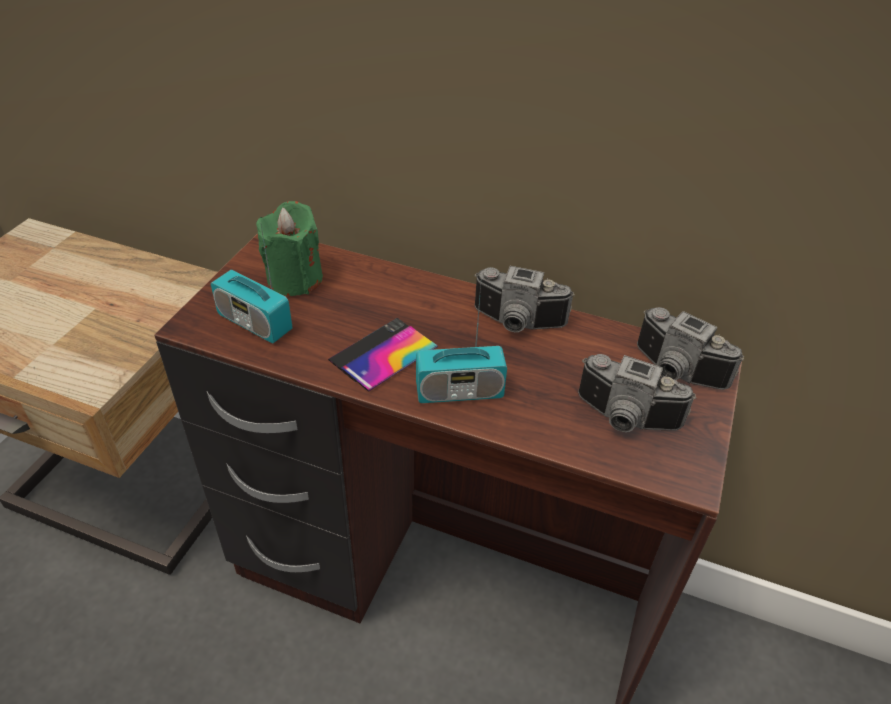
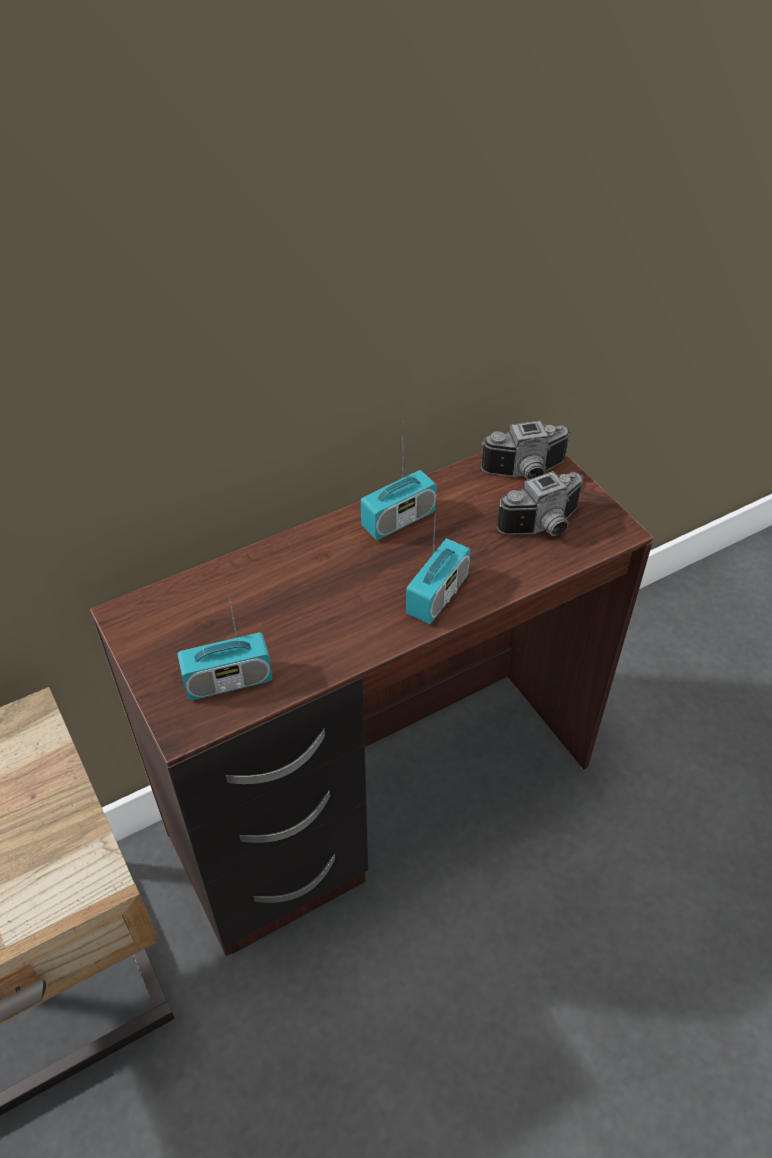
camera: 50 degrees left, 5 degrees up
(294, 279) = (196, 623): green candle -> none
(383, 354) = (353, 616): phone -> none
(517, 324) = (398, 520): camera -> radio

